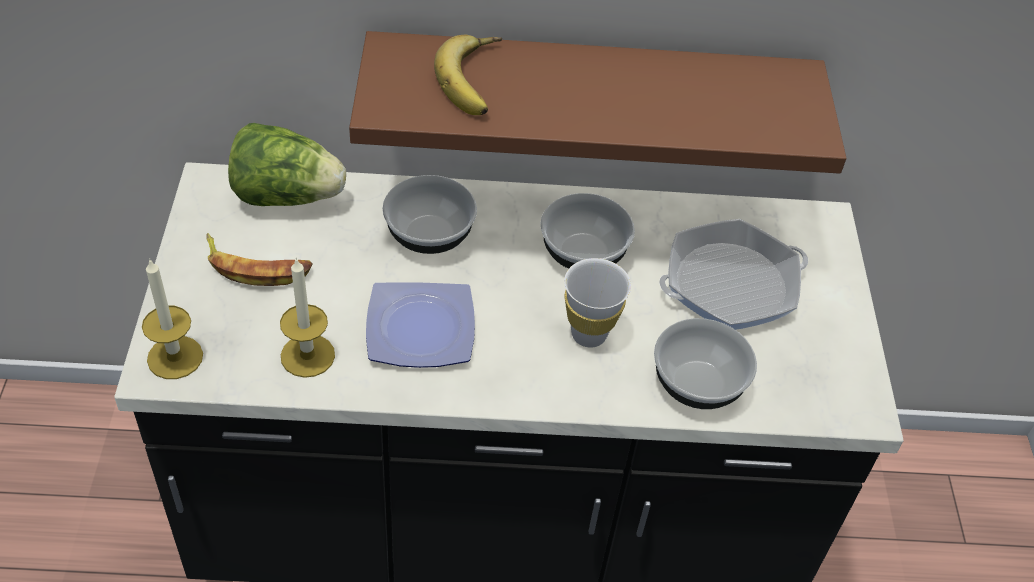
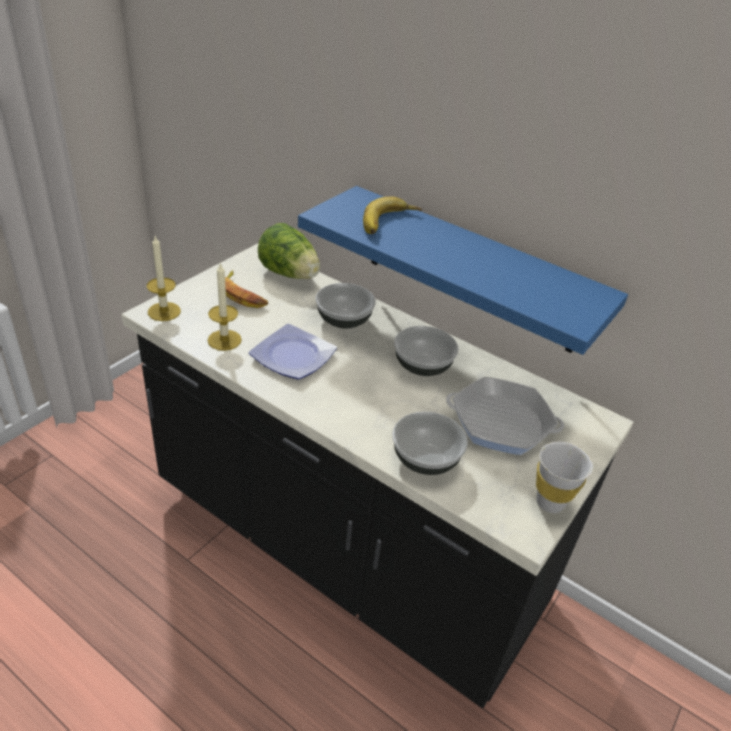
camera: 35 degrees right, 10 degrees down
(589, 334) = (384, 403): white cup -> white cup (550, 503)
(590, 93) = (472, 270): brown shelf -> blue shelf

